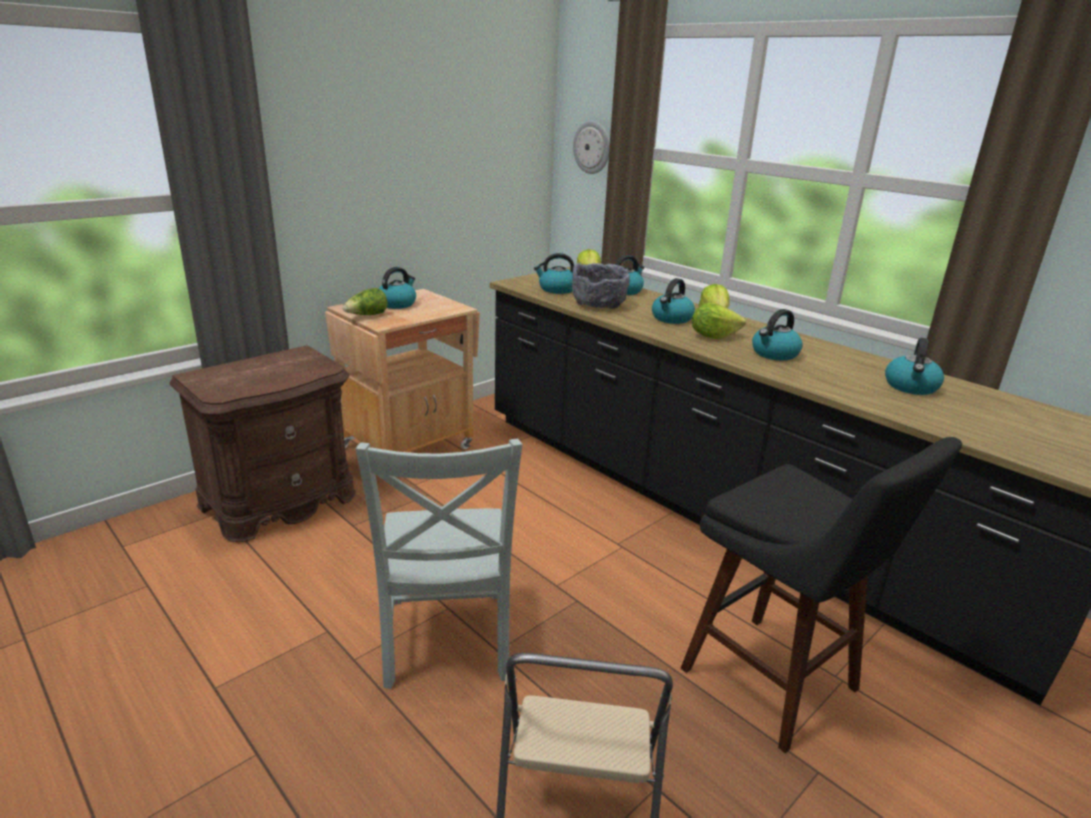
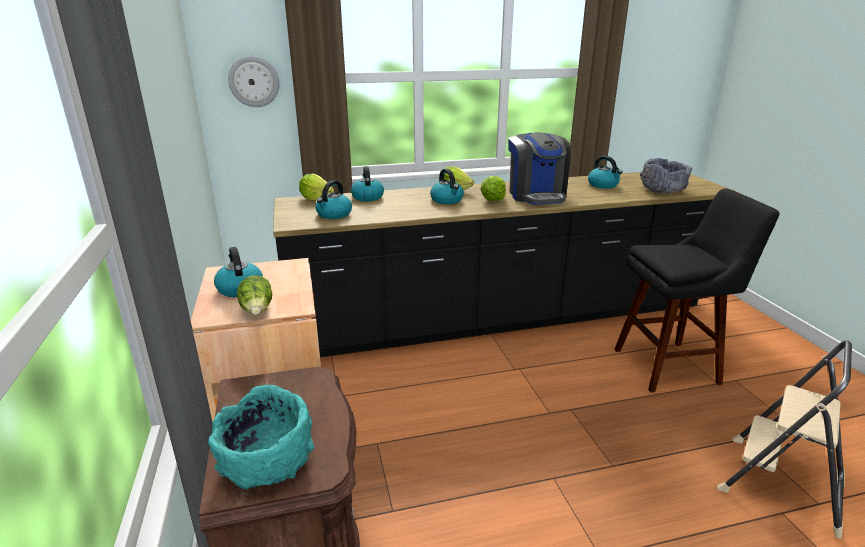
camera: 60 degrees left, 0 degrees up
(222, 379) = (268, 463): none -> turquoise bowl
(445, 642) = (595, 491): grey chair -> none
(599, 304) = (390, 211): grey bowl -> grey bowl (662, 190)
(774, 354) = (536, 195): kettle -> coffee machine

